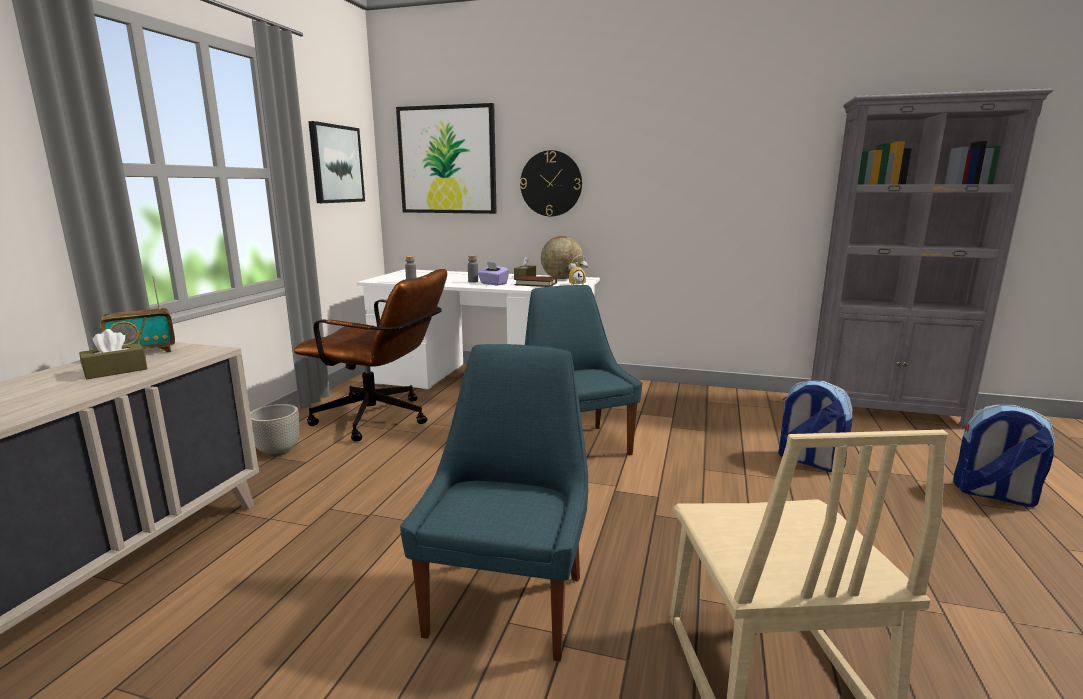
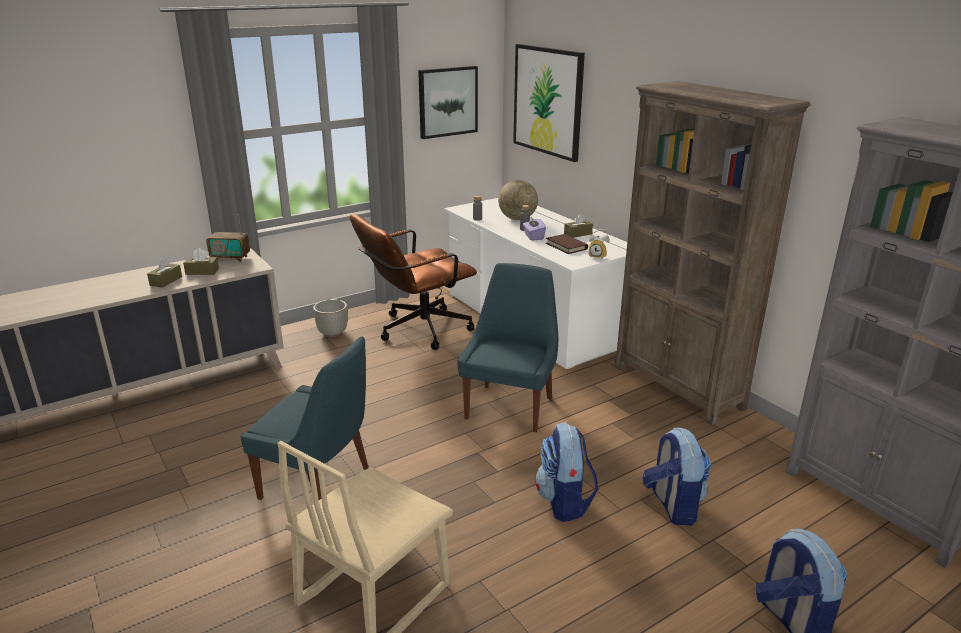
camera: 40 degrees right, 10 degrees up
(57, 392) = (166, 281): none -> brown tissue box
(382, 419) = (416, 331): brown office chair -> brown office chair turned 90 degrees clockwise
(508, 601) = (319, 484): blue chair -> blue chair turned 60 degrees clockwise
(551, 183) = (620, 143): wall clock -> none
(561, 278) = (607, 243): globe -> globe (517, 219)
(668, 390) = (678, 387): none -> brown bookcase
(746, 494) = (564, 502): none -> backpack

